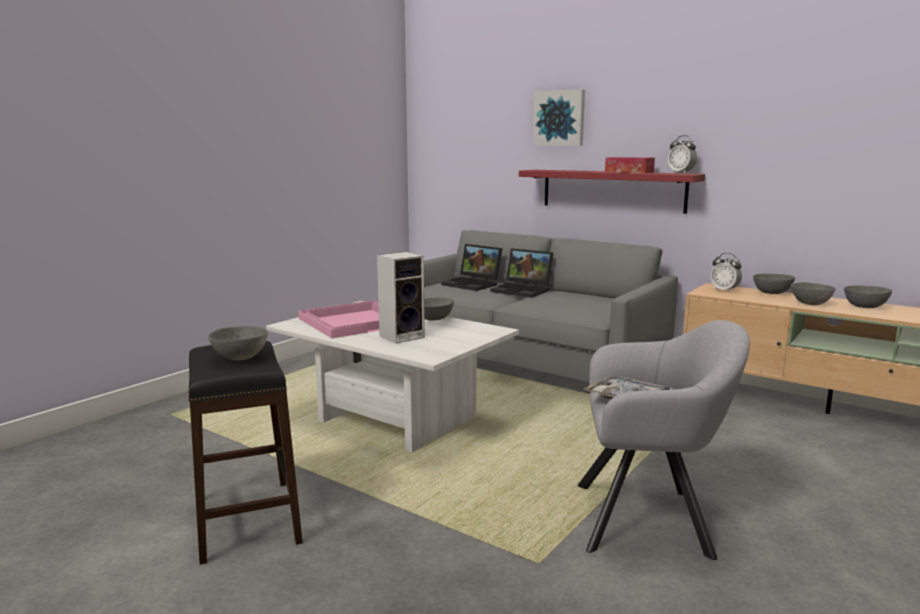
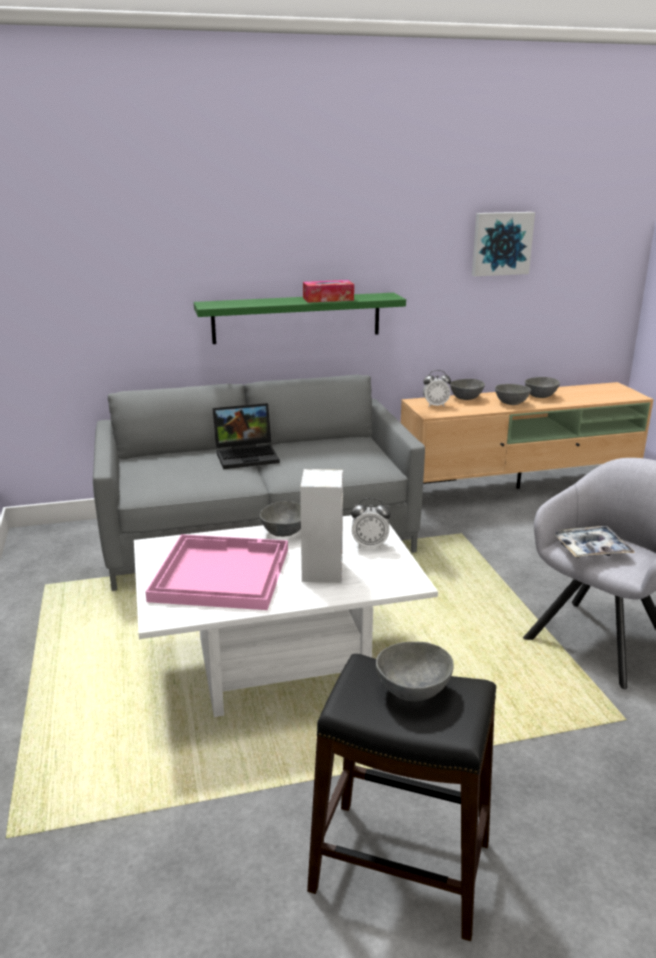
camera: 50 degrees left, 10 degrees up
(473, 284) = (178, 464): laptop -> none
(559, 118) = (222, 237): picture -> picture (501, 243)
(612, 190) = (297, 318): red shelf -> green shelf
(681, 173) = (377, 295): alarm clock -> alarm clock (370, 545)

